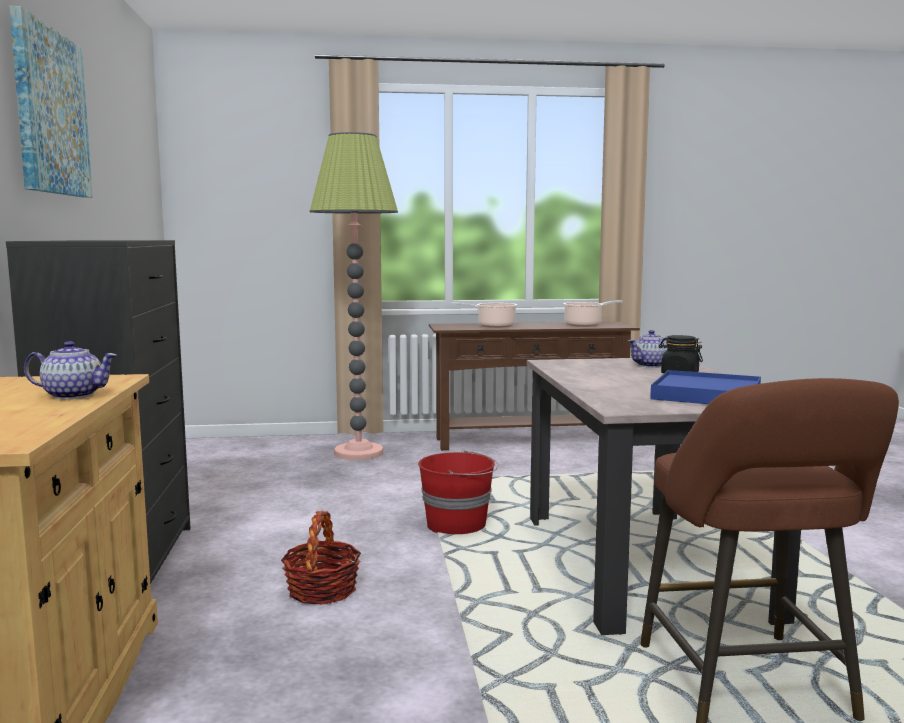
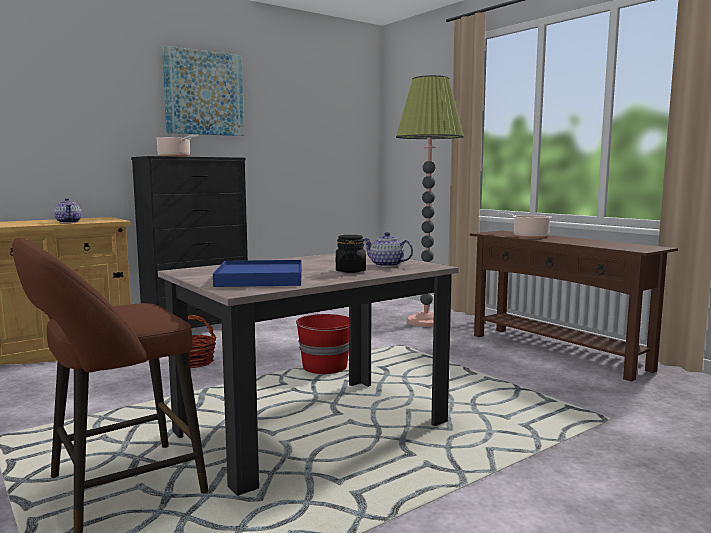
camera: 60 degrees right, 0 degrees up
(585, 325) = (611, 245): cooking pot -> cooking pot (175, 157)

